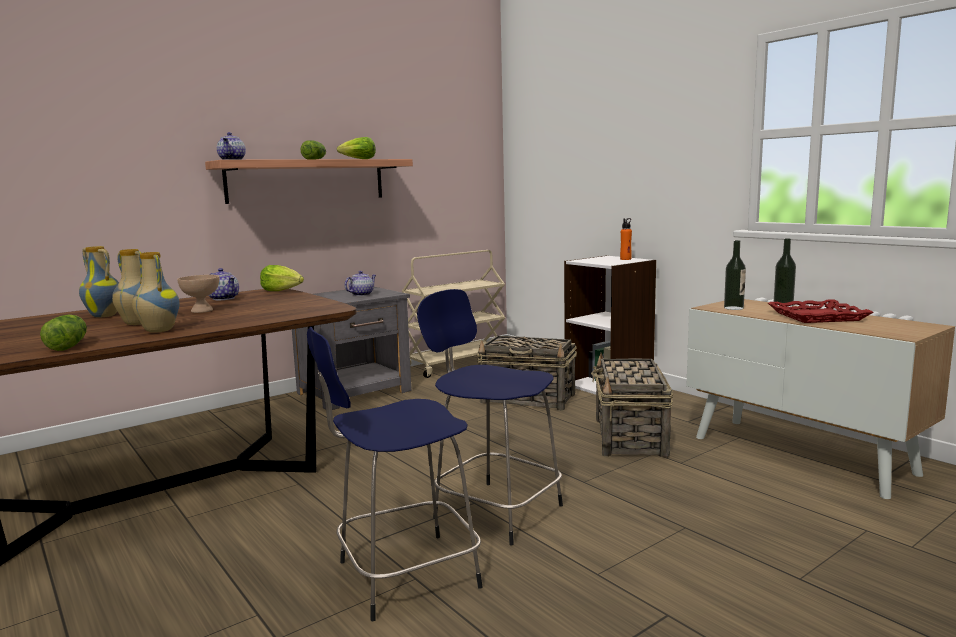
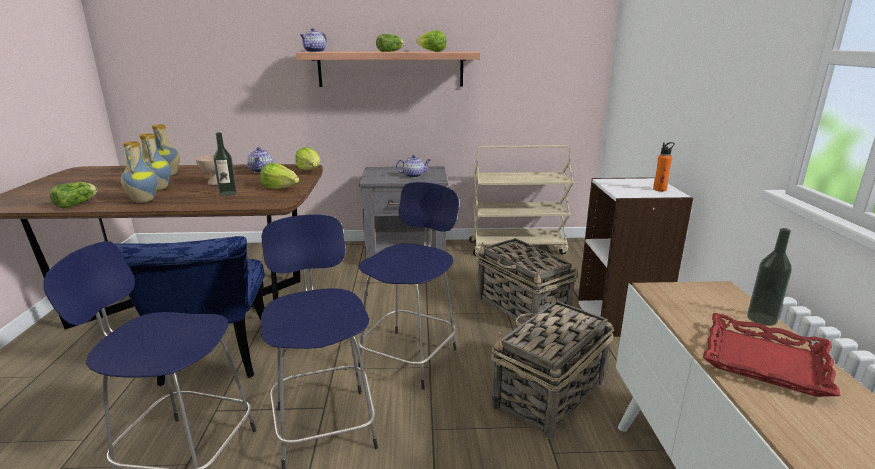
camera: 35 degrees right, 10 degrees up
(292, 517) = (213, 361): none -> blue chair
(298, 302) = (281, 188): none -> lettuce
(490, 451) = (410, 356): none -> blue stool
(733, 308) = (682, 301): bottle -> bottle (228, 193)

